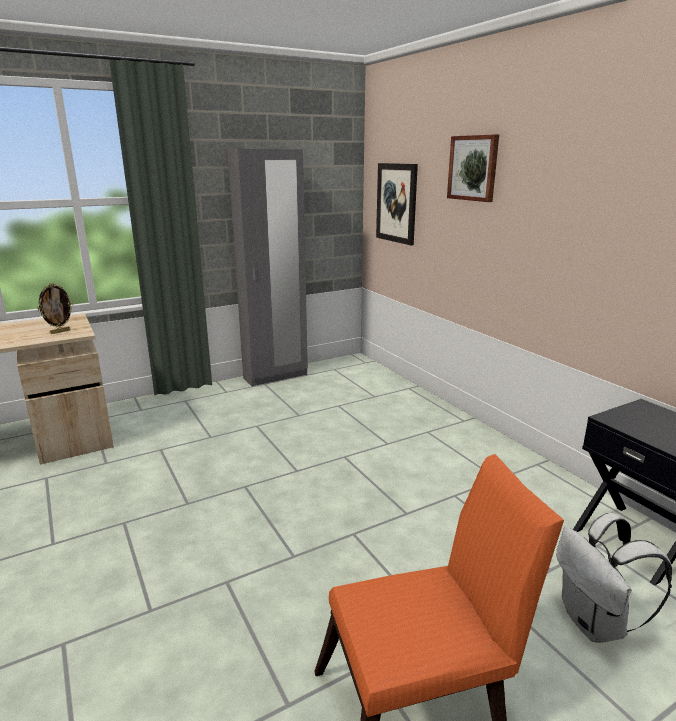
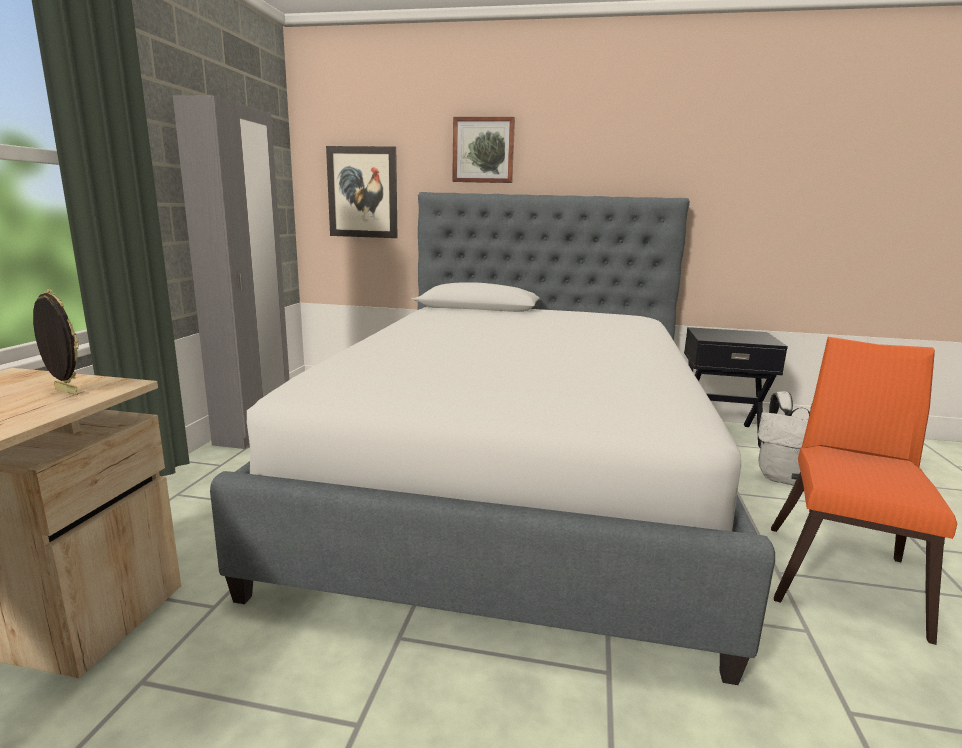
camera: 50 degrees left, 5 degrees down
(60, 332) = (64, 392): picture frame -> picture frame turned 60 degrees counterclockwise
(344, 478) = (514, 480): none -> bed

